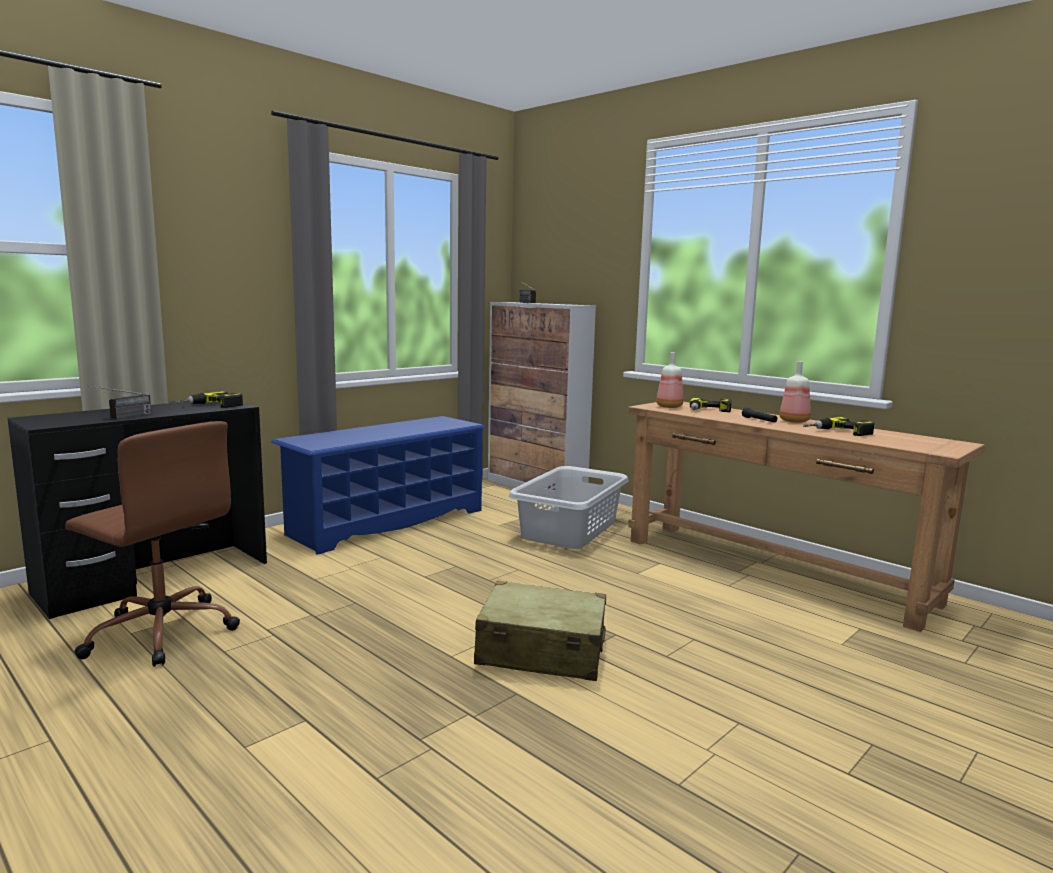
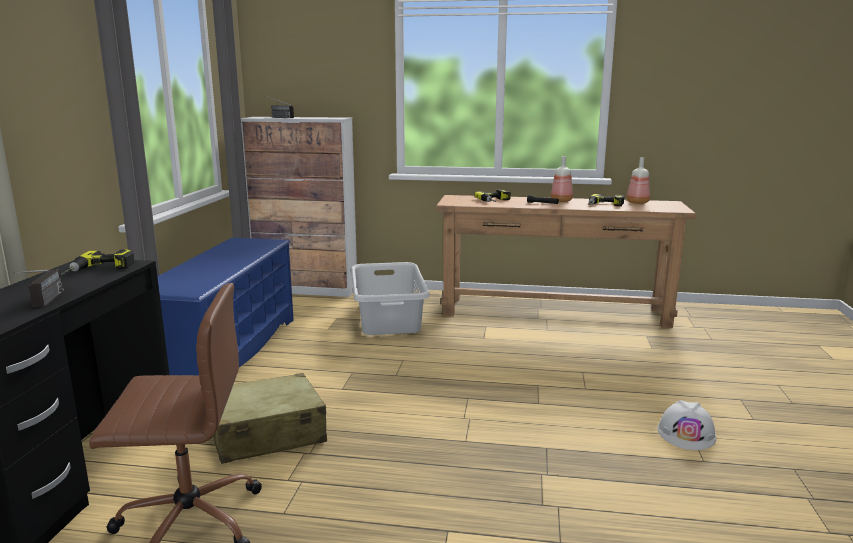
camera: 35 degrees left, 5 degrees up
(541, 651) = (514, 413): beige suitcase -> beige suitcase (266, 434)
(669, 407) = (463, 201): bottle -> bottle (638, 203)
(710, 748) = (686, 434): none -> white hard hat

